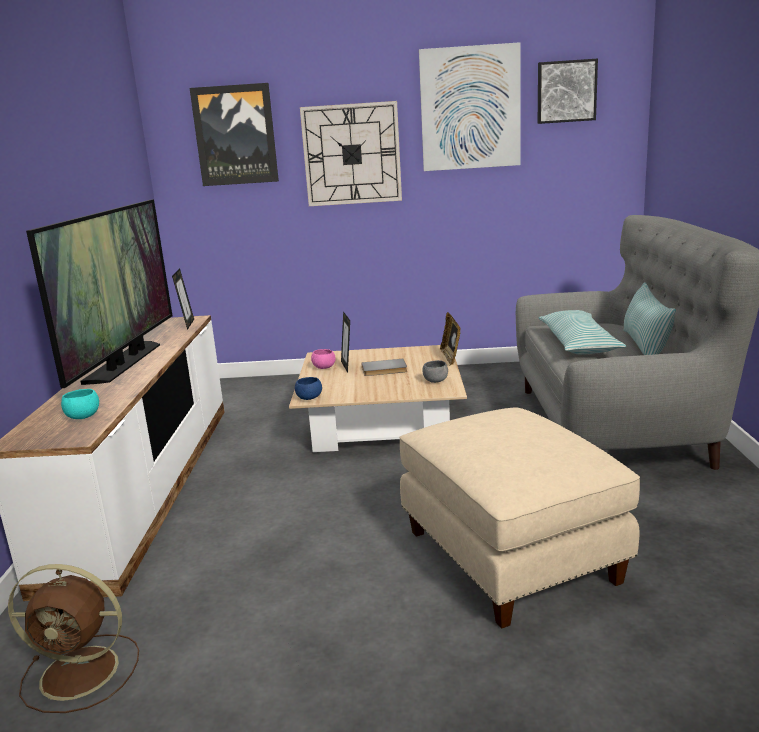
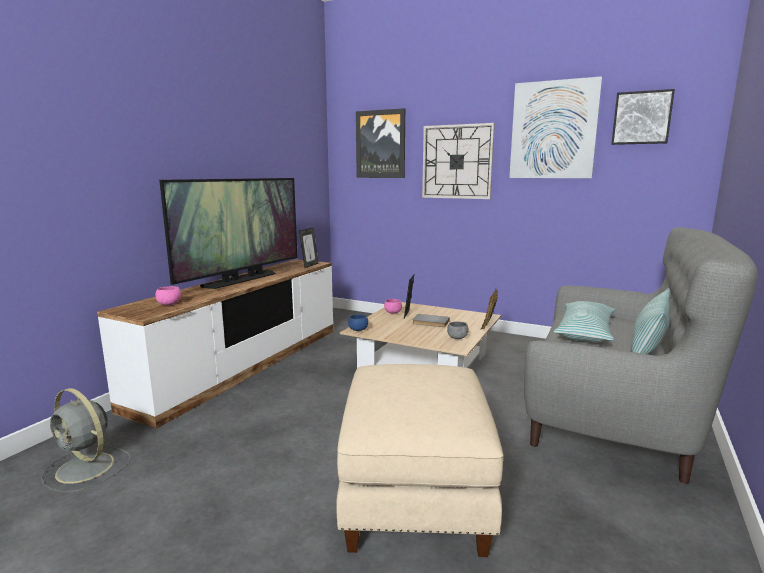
camera: 25 degrees right, 5 degrees down
(83, 417) = (169, 304): turquoise bowl -> pink bowl
(83, 672) = (87, 468): brown fan -> grey fan

